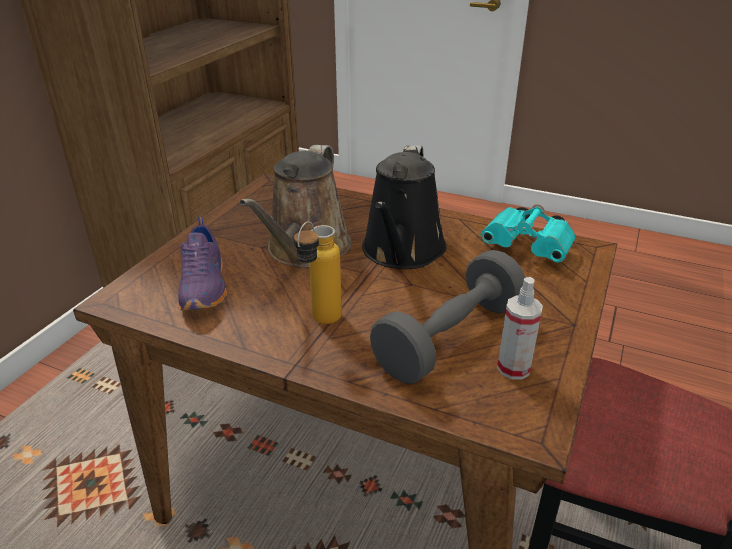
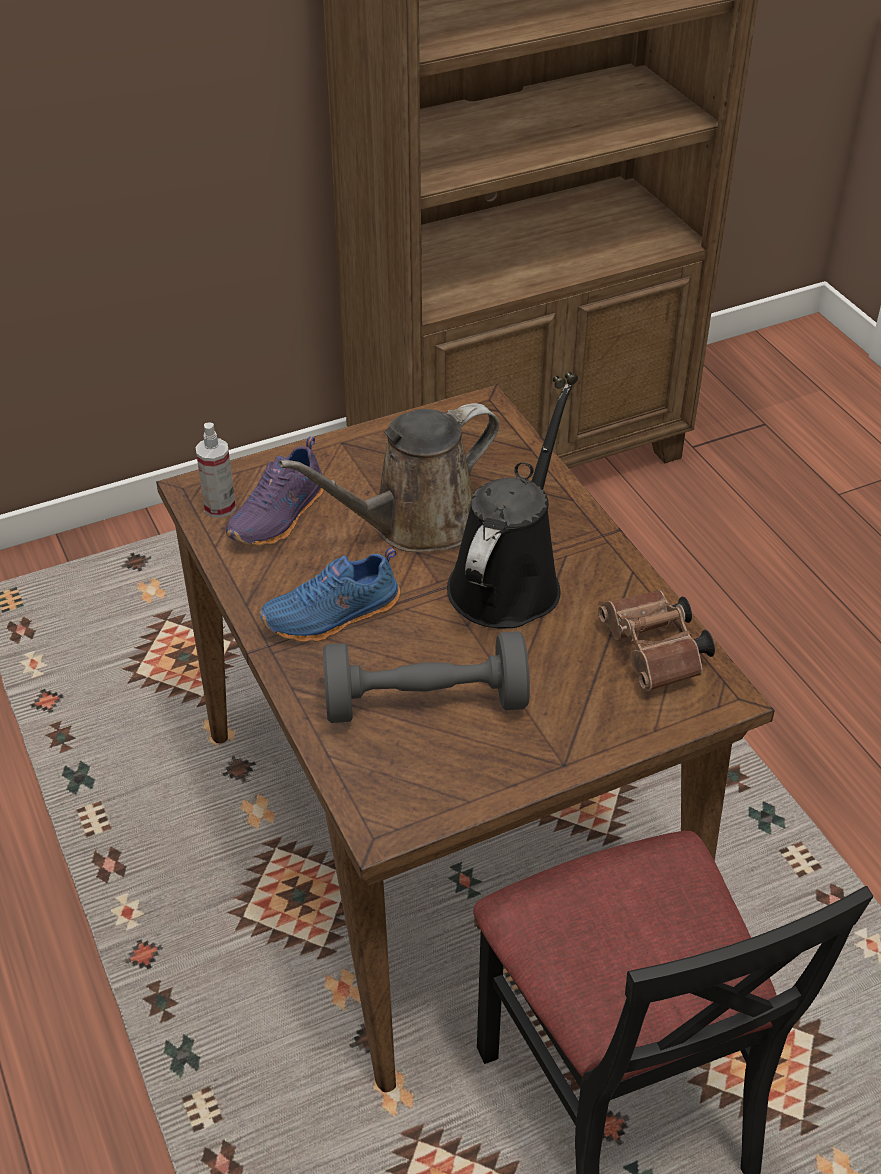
camera: 40 degrees right, 10 degrees up
(320, 323) = (333, 617): bottle -> blue shoe
(402, 252) = (508, 580): black watering can -> black watering can turned 150 degrees clockwise
(513, 368) = (442, 766): spray bottle -> spray bottle (220, 507)
(530, 248) = (655, 655): turquoise binoculars -> brown binoculars

